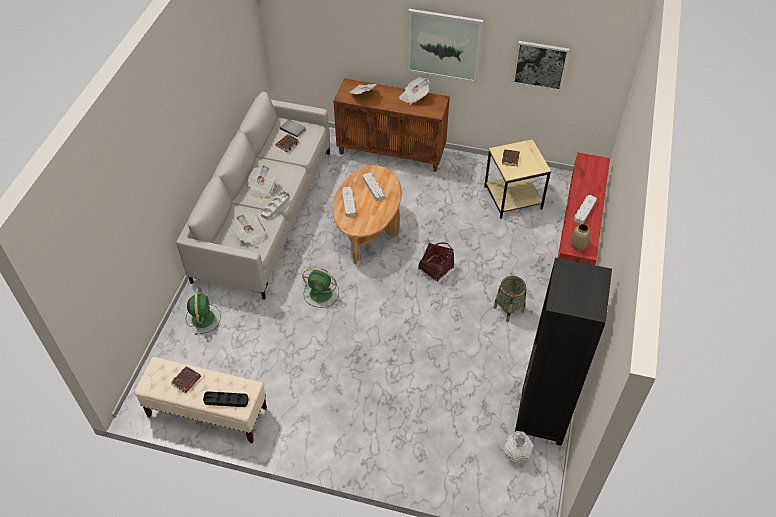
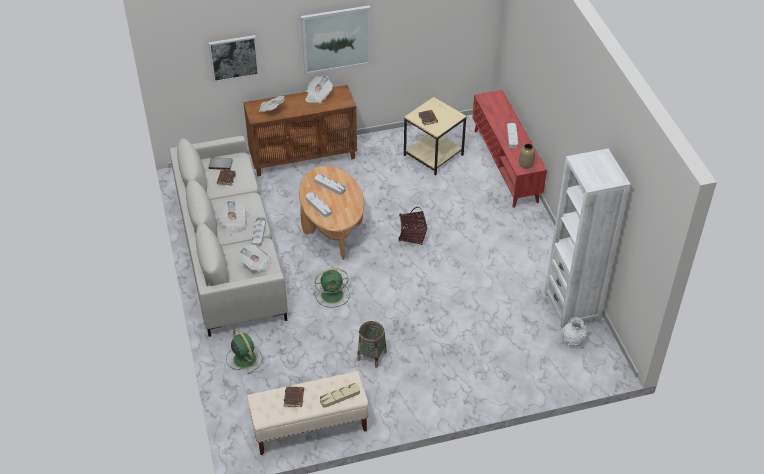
camera: 30 degrees left, 5 degrees down
(226, 400) = (340, 396): black tray -> beige tray
(508, 309) = (492, 241): basket -> basket (371, 355)
(540, 65) = (424, 29): picture -> picture (233, 58)
(541, 415) = (572, 306): black bookcase -> white bookcase

